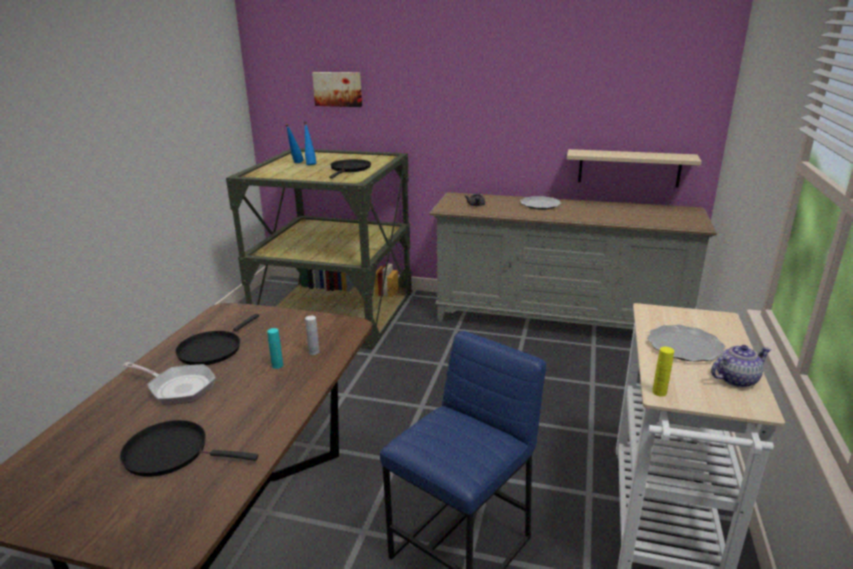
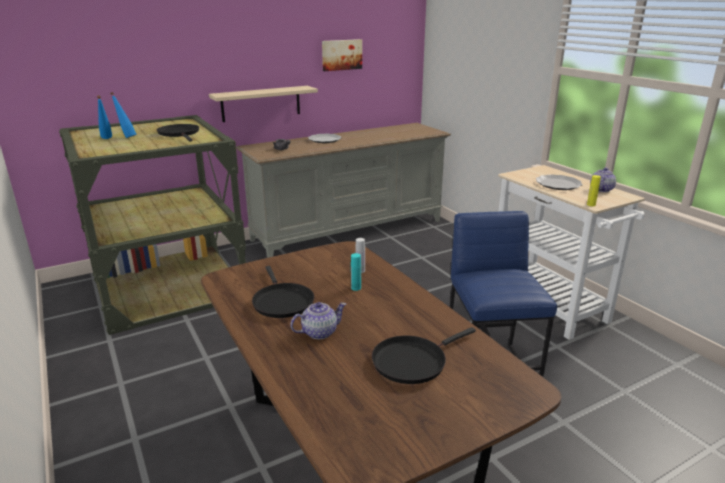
camera: 45 degrees left, 0 degrees up
(178, 388) = (319, 332): frying pan -> teapot
(338, 89) = (109, 57): picture -> picture (341, 55)
(629, 168) = (370, 101): beige shelf -> beige shelf (261, 103)

